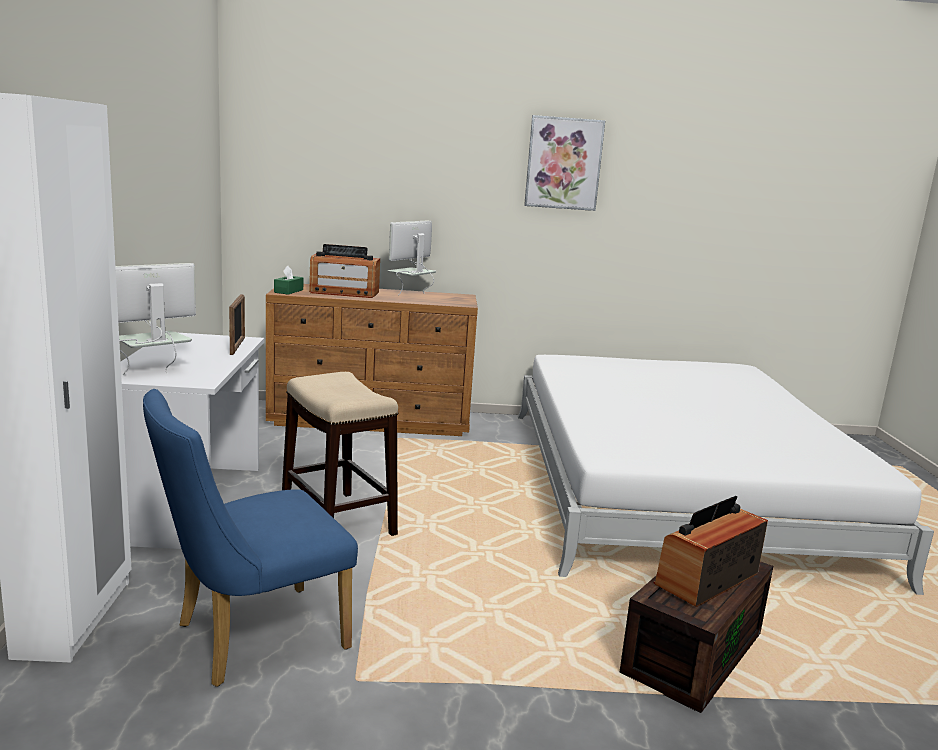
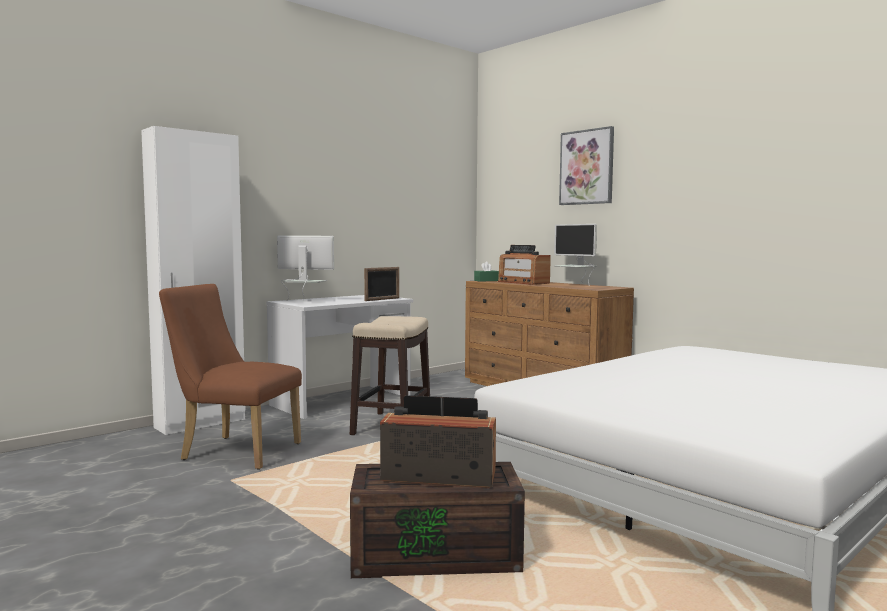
camera: 50 degrees right, 10 degrees down
(249, 639) = (234, 451): blue chair -> brown chair
(411, 293) = (576, 284): monitor -> monitor turned 120 degrees counterclockwise
(563, 163) = (711, 159): picture -> picture (587, 167)

